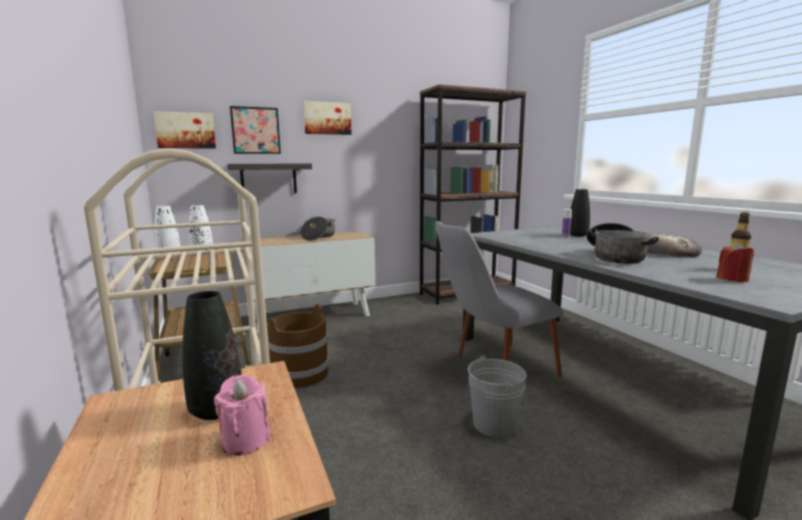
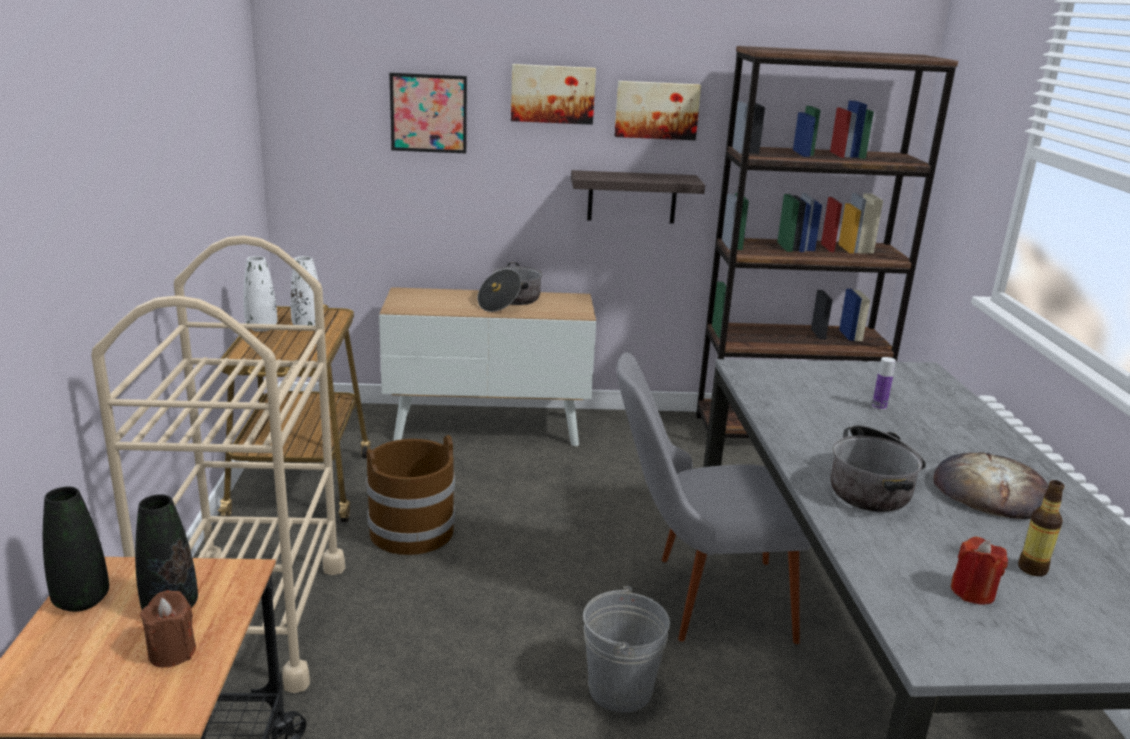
camera: 20 degrees right, 10 degrees up
(185, 130) = (322, 111): picture -> picture (656, 110)
(245, 440) = (172, 652): pink candle -> brown candle
(269, 179) = (444, 193): shelf -> shelf (632, 197)
(578, 235) = (911, 405): black vase -> black vase (81, 600)

